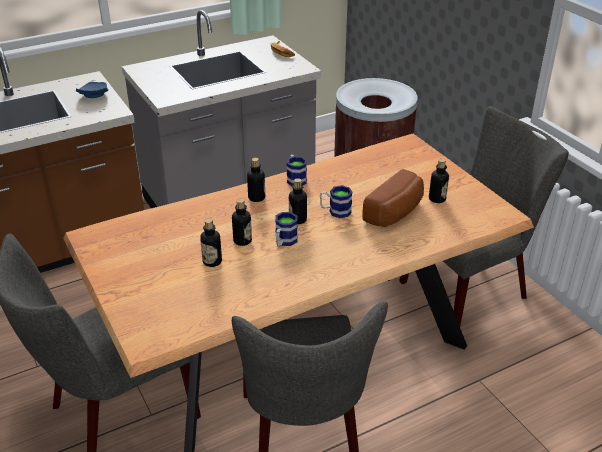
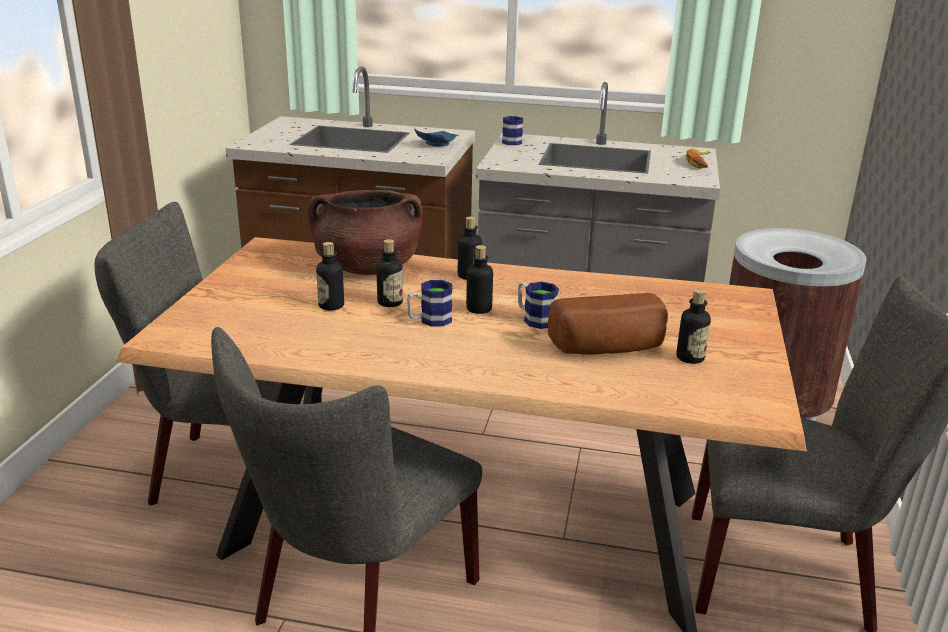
camera: 40 degrees right, 10 degrees down
(187, 221) = (367, 268): none -> brown cooking pot
(295, 178) = (541, 276): mug -> mug (513, 141)

